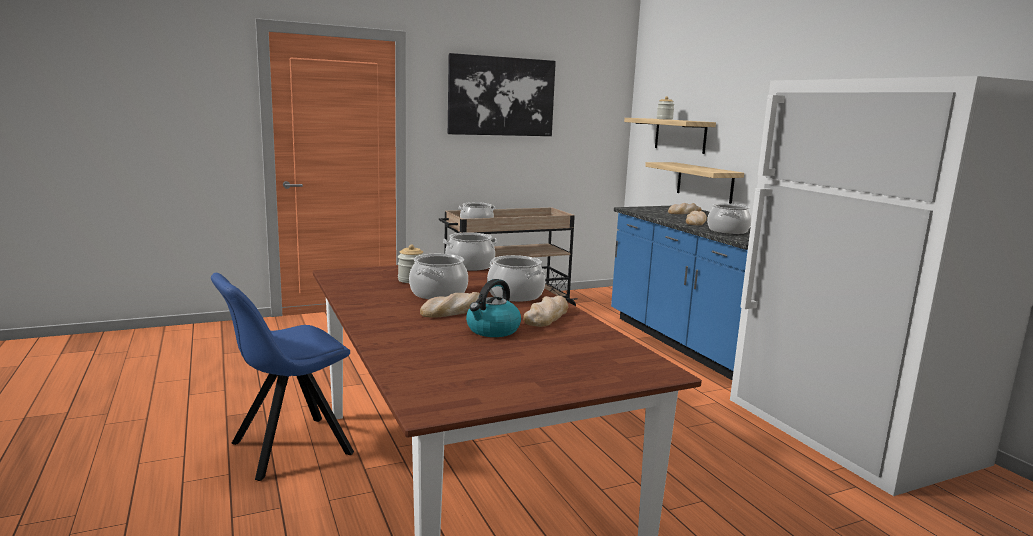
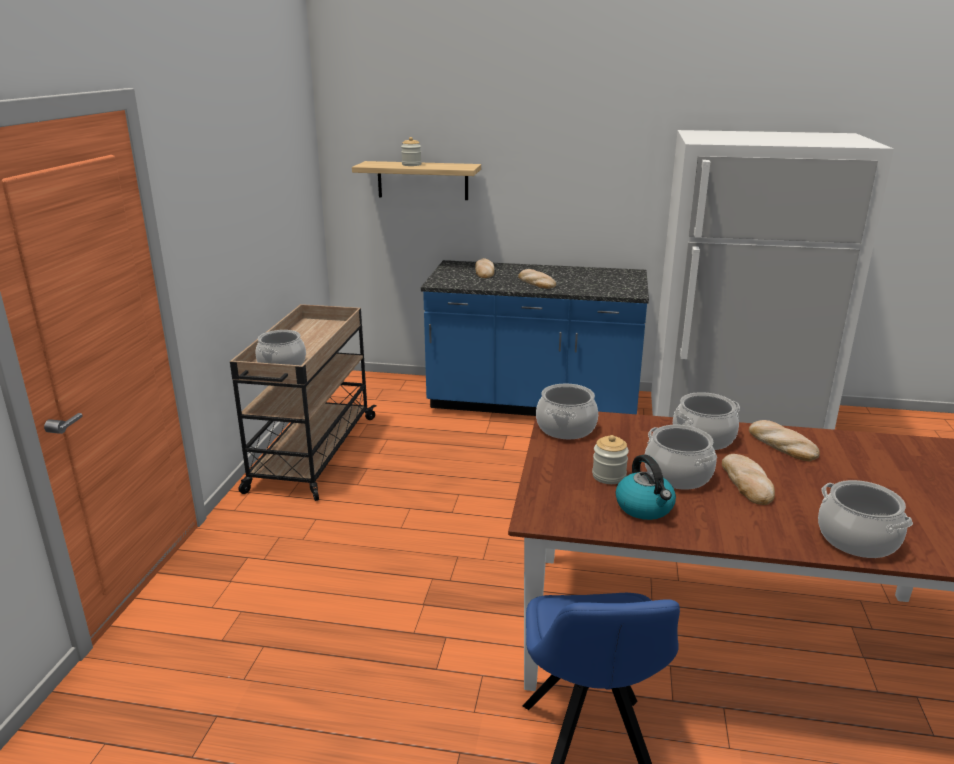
camera: 55 degrees left, 10 degrees up
(492, 330) = (822, 482): kettle -> kettle (645, 507)
(501, 96) = (233, 168): picture -> none
(704, 182) = (473, 231): shelf -> none
(727, 231) = (589, 286): cooking pot -> cooking pot (857, 539)

